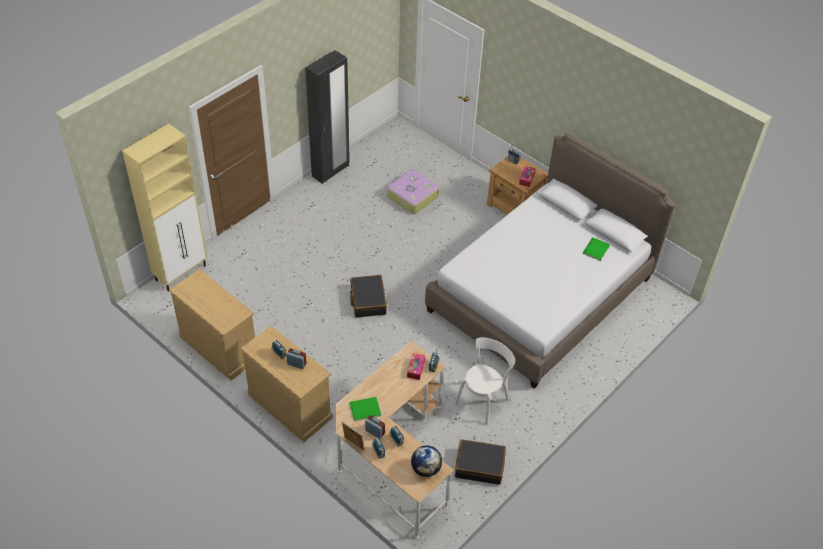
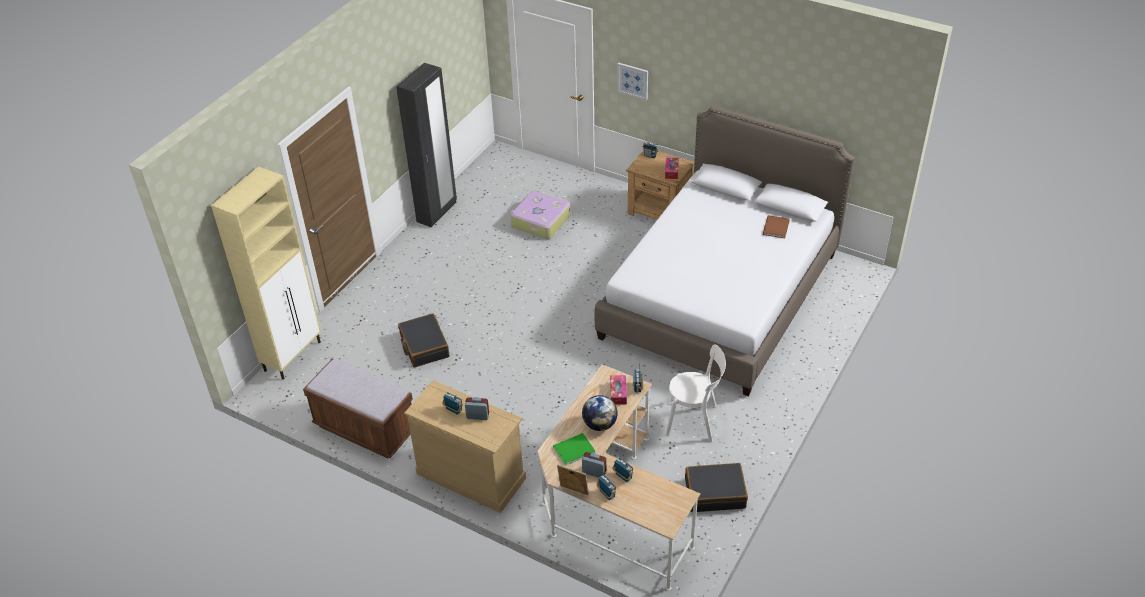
camera: 10 degrees left, 5 degrees down
(219, 347) = (365, 429): beige dresser -> brown bench
(368, 301) = (525, 341): black suitcase -> black suitcase (424, 346)
(425, 469) = (668, 500): globe -> globe (599, 424)
(483, 399) = (694, 420): white chair -> white chair turned 75 degrees clockwise
(509, 96) = (633, 80): none -> picture
(595, 250) = (775, 228): green book -> brown book

